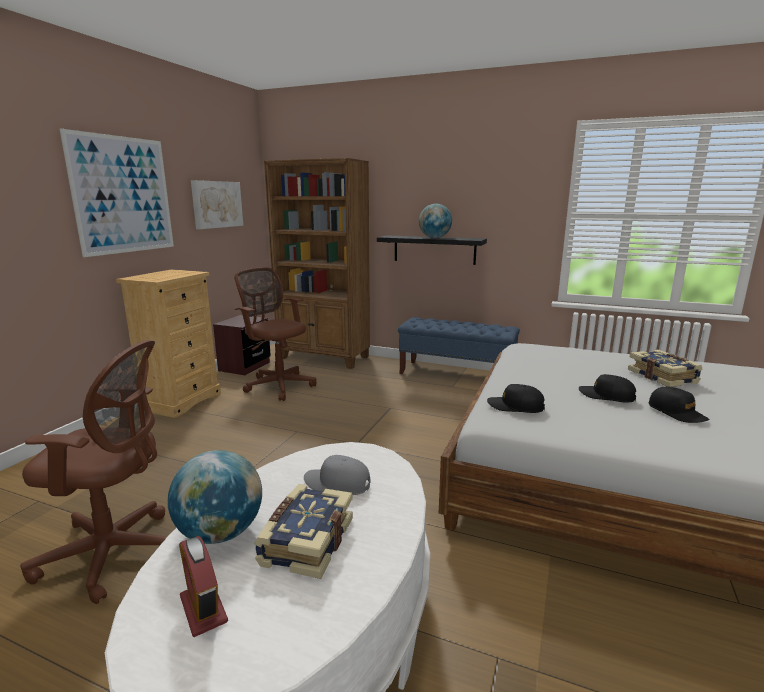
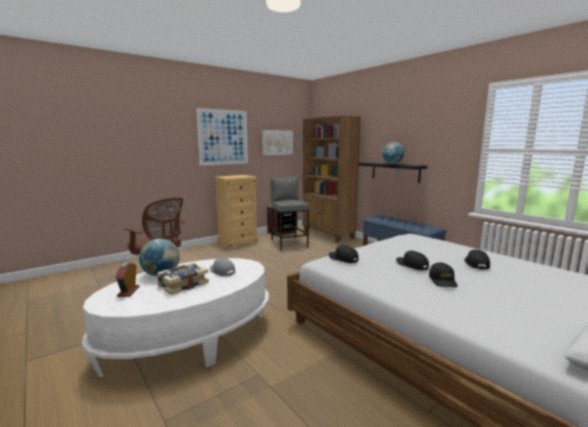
camera: 30 degrees right, 5 degrees down
(278, 385) = (289, 243): brown office chair -> grey stool
(663, 377) = (476, 264): book -> black cap

